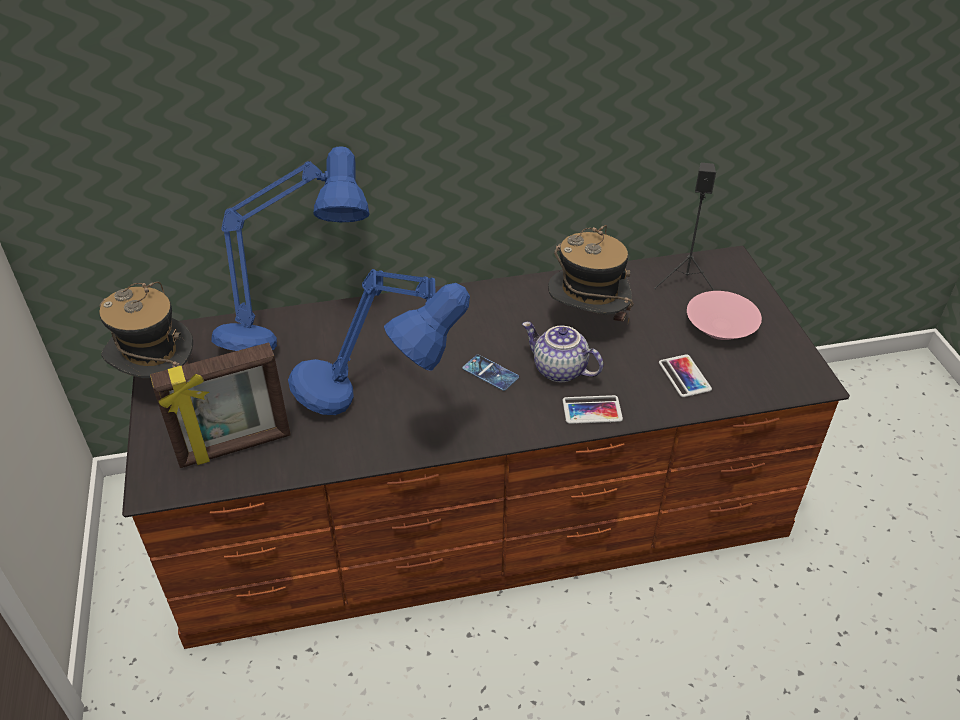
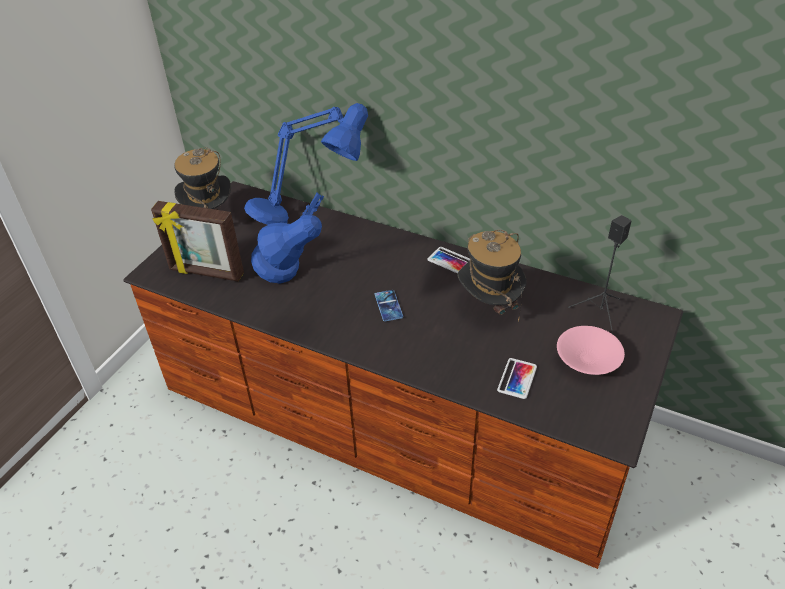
camera: 40 degrees right, 0 degrees up
(558, 370) = (433, 327): teapot -> none
(592, 410) = (425, 364): phone -> phone (450, 260)

